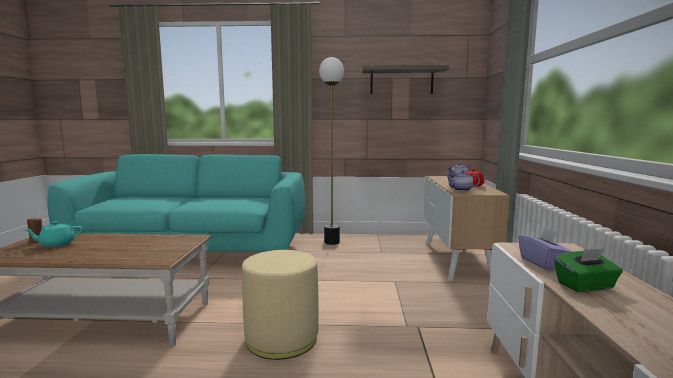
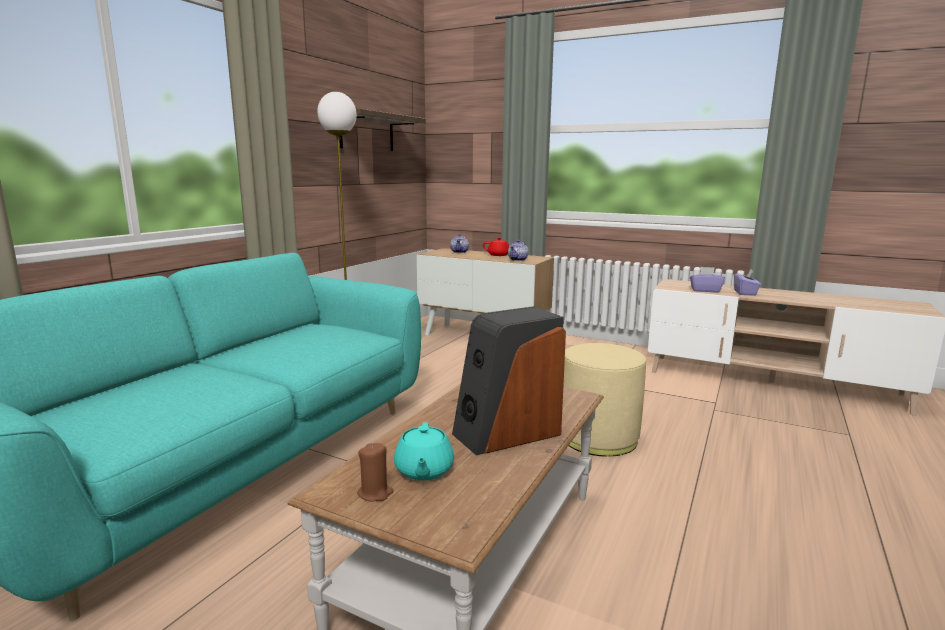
camera: 65 degrees left, 5 degrees up
(99, 251) = (506, 433): none -> speaker
(585, 286) = (745, 293): green tissue box -> purple tissue box

